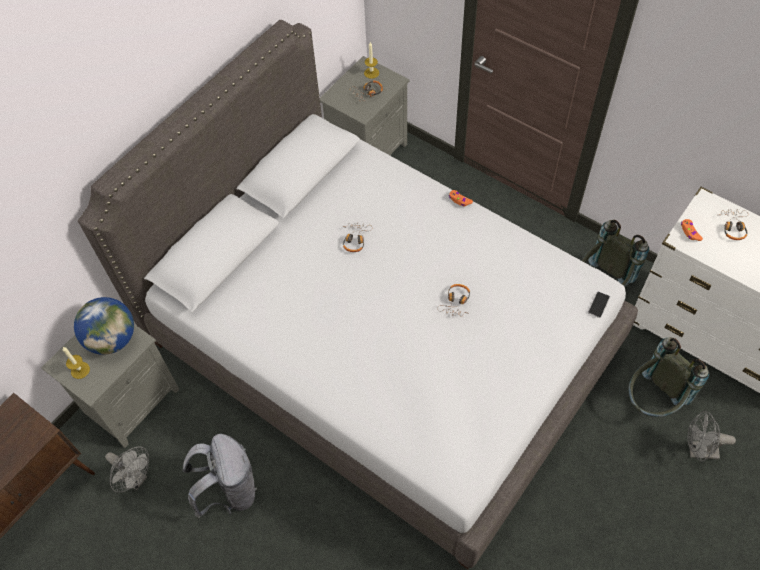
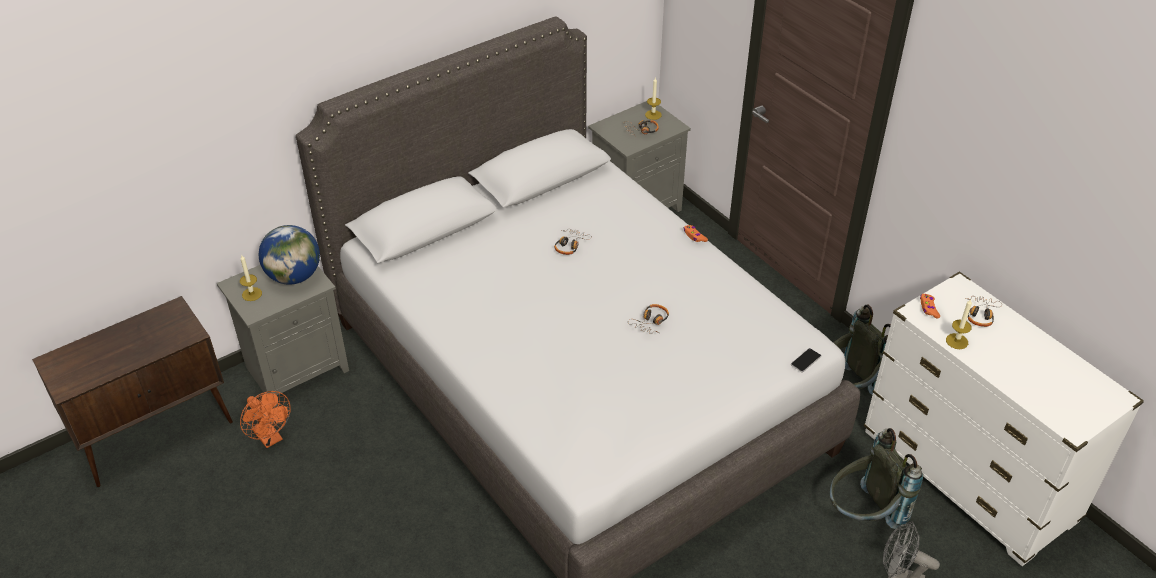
camera: 15 degrees right, 15 degrees down
(136, 479) = (270, 438): grey fan -> orange fan
(229, 490) = (360, 474): grey backpack -> none
(724, 260) = (957, 341): none -> candle

